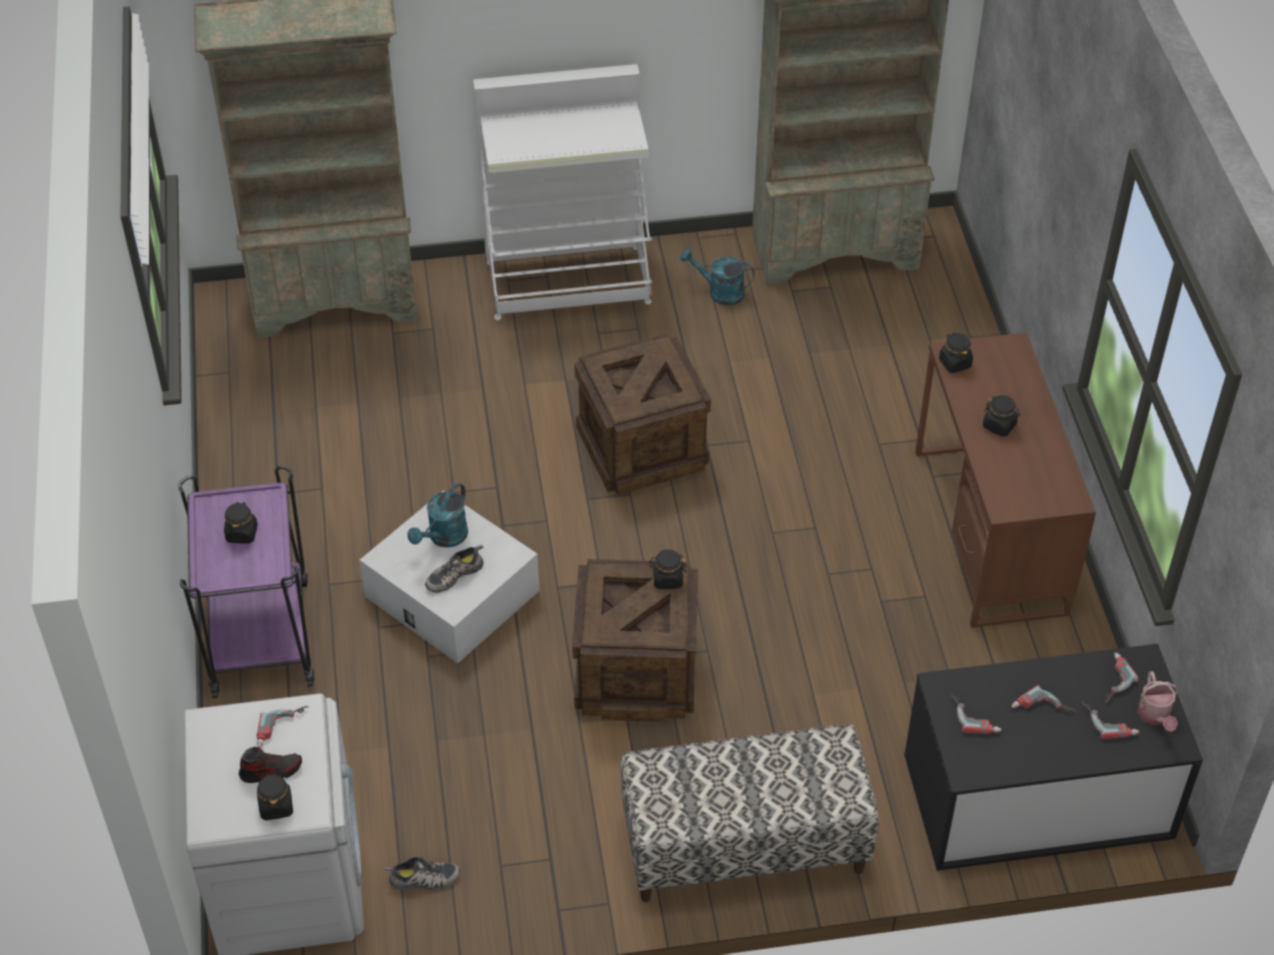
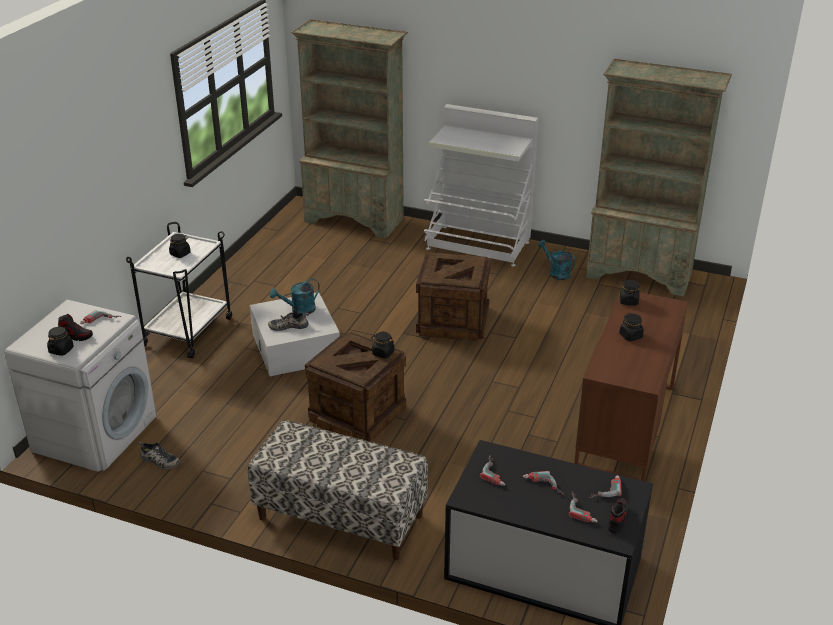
camera: 30 degrees right, 15 degrees down
(261, 635) = (188, 331): purple cart -> white cart
(1155, 716) = (617, 519): watering can -> shoe

